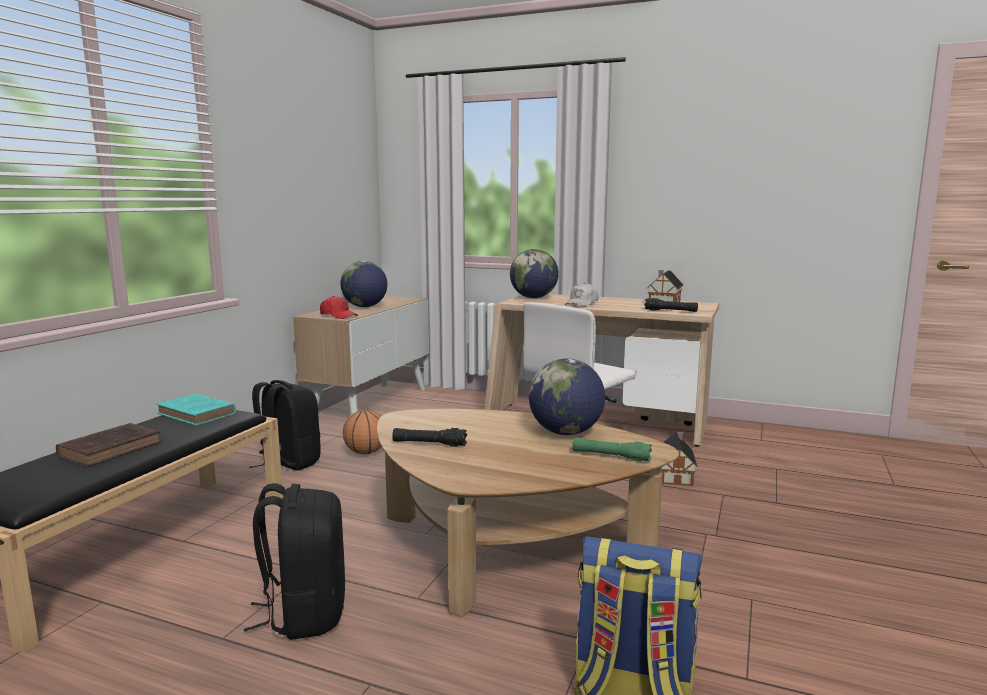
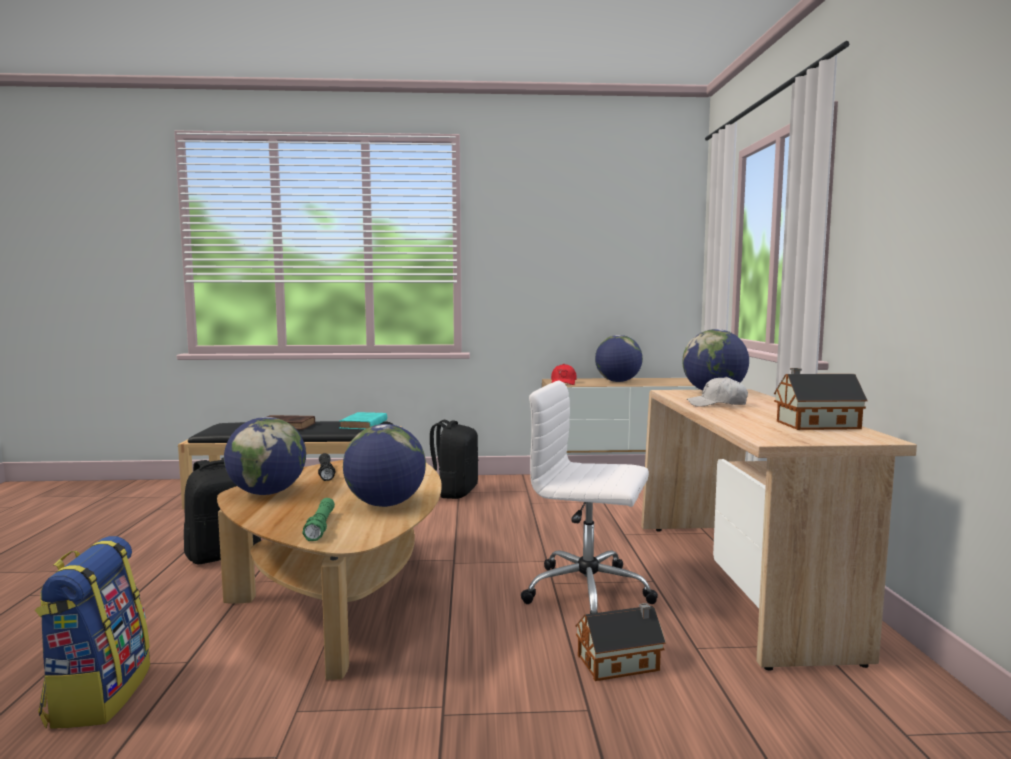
camera: 65 degrees right, 5 degrees down
(366, 452) = (502, 507): basketball -> none
(480, 470) = (267, 493): none -> globe
(670, 311) = (749, 430): black flashlight -> none

